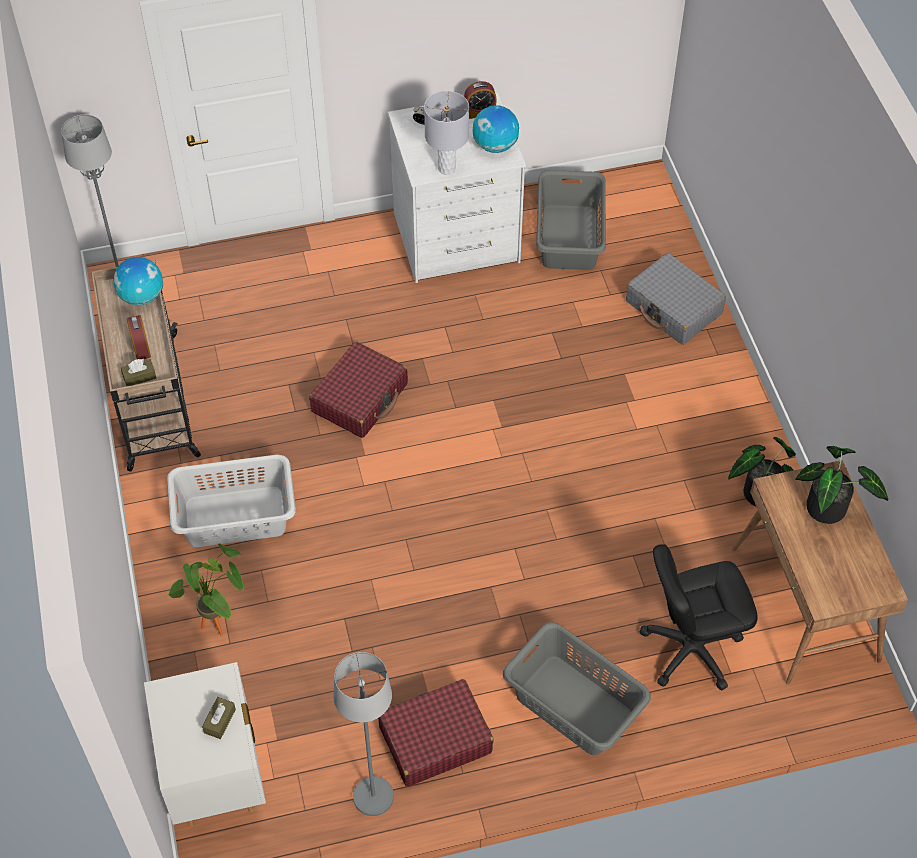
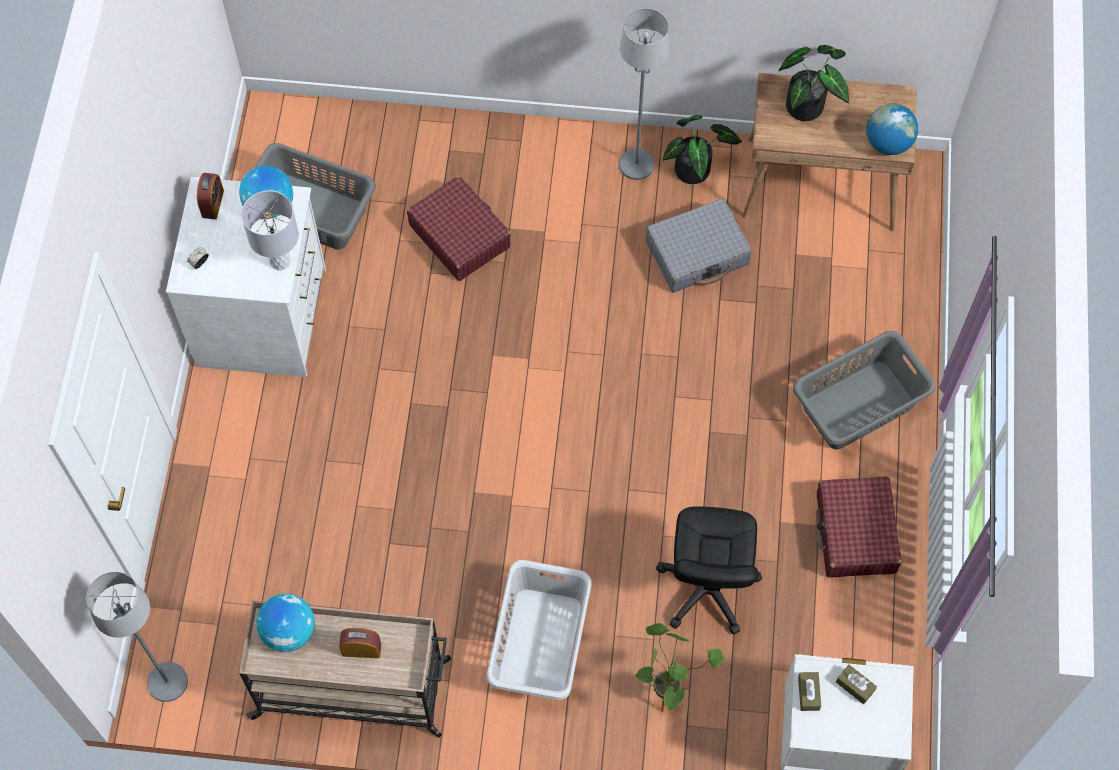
camera: 70 degrees left, 10 degrees up
(139, 377) = (403, 661): brown tissue box -> brown tissue box (808, 693)
(360, 398) = (437, 478): red suitcase -> red suitcase (459, 235)
(374, 796) = (896, 604): grey floor lamp -> grey floor lamp (636, 164)
(673, 308) = (447, 155): grey suitcase -> grey suitcase (697, 253)
(691, 648) = (832, 290): black office chair -> black office chair (707, 588)
(824, 591) = (888, 143): none -> globe

